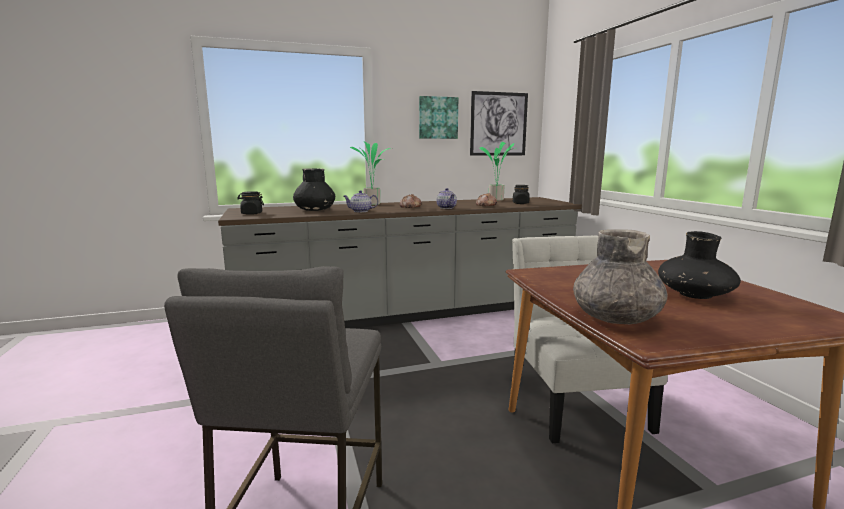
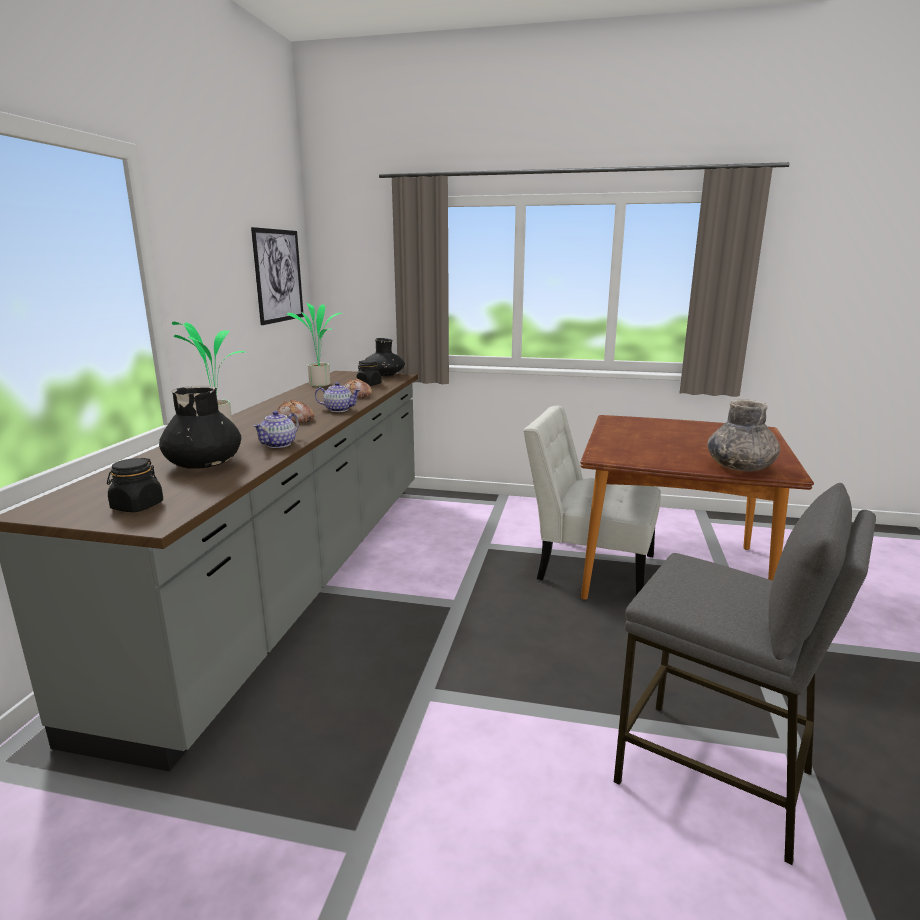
camera: 60 degrees left, 5 degrees up
(438, 118) = (225, 270): picture -> none
(694, 294) = (698, 437): black vase -> black vase (384, 375)

